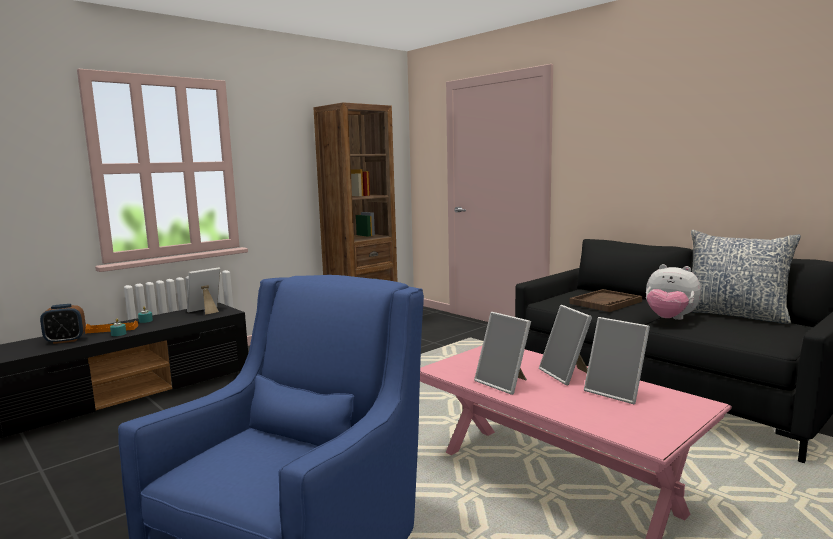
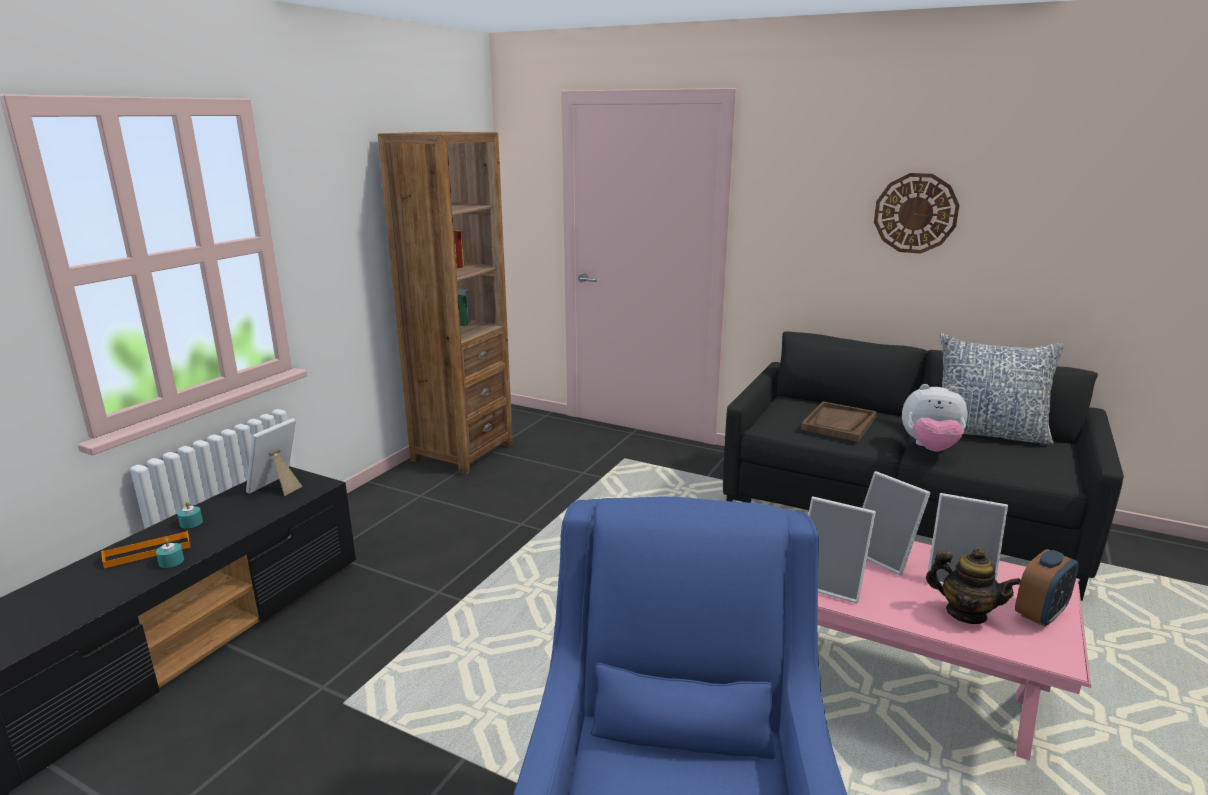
camera: 20 degrees left, 10 degrees up
(66, 340) = (83, 592): alarm clock -> alarm clock (1040, 614)
(597, 410) = (965, 613): none -> teapot
(683, 141) = (915, 213): none -> wall clock

